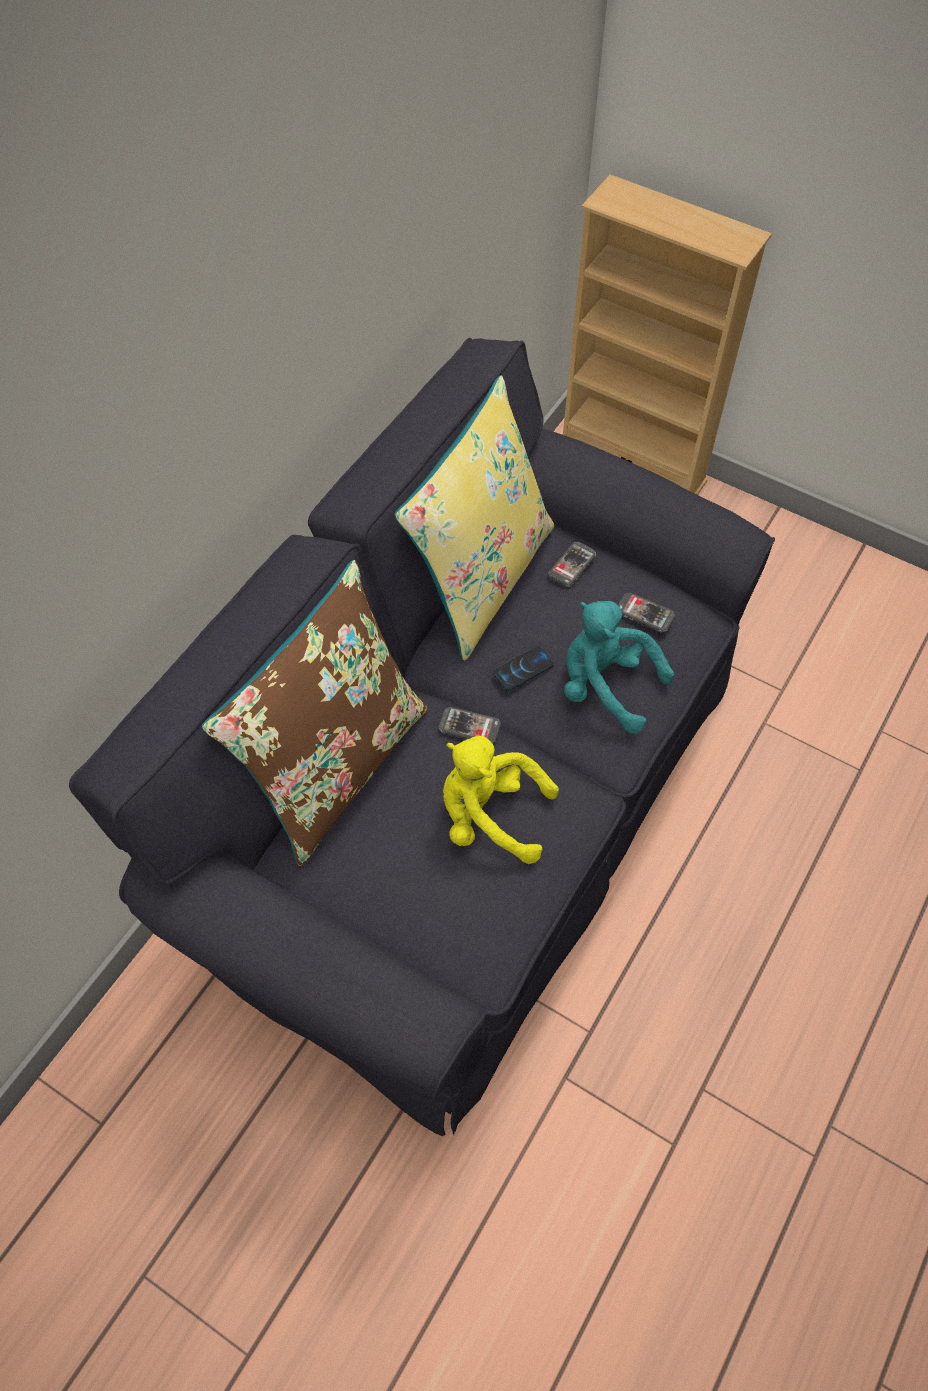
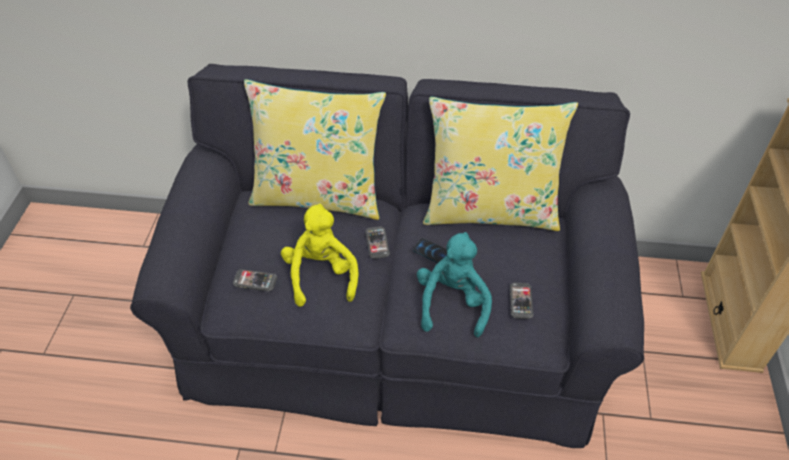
camera: 65 degrees right, 10 degrees down
(336, 765) = (318, 196): brown pillow -> yellow pillow
(572, 565) = (533, 250): phone -> phone (255, 281)

